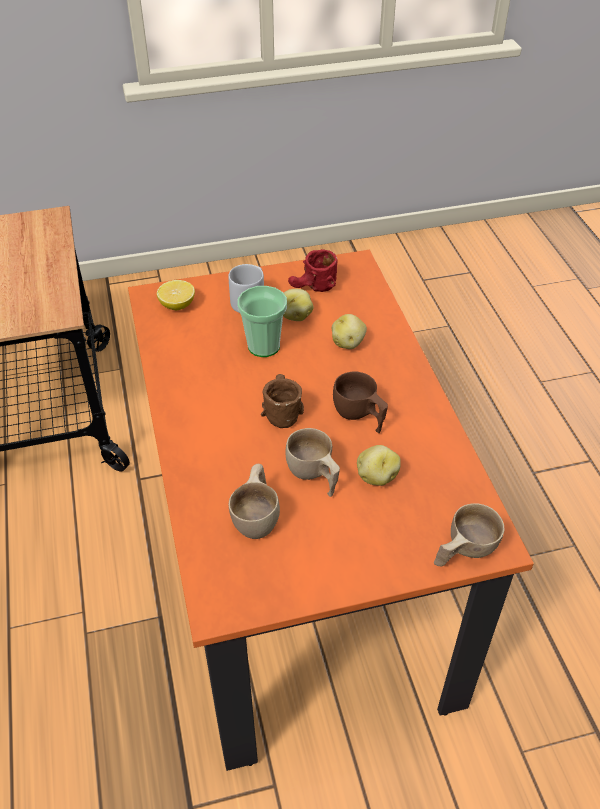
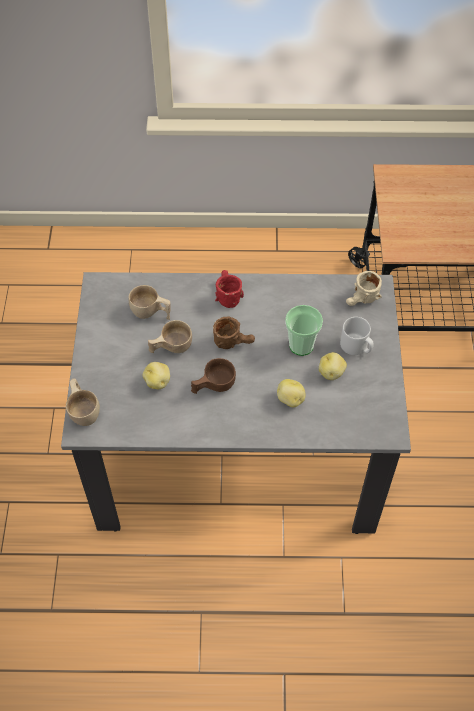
camera: 105 degrees right, 10 degrees up
(177, 305) = (362, 301): lemon -> beige mug
(300, 570) = (236, 456): orange dining table -> grey dining table
(313, 288) = (362, 392): red mug -> red mug (226, 294)

